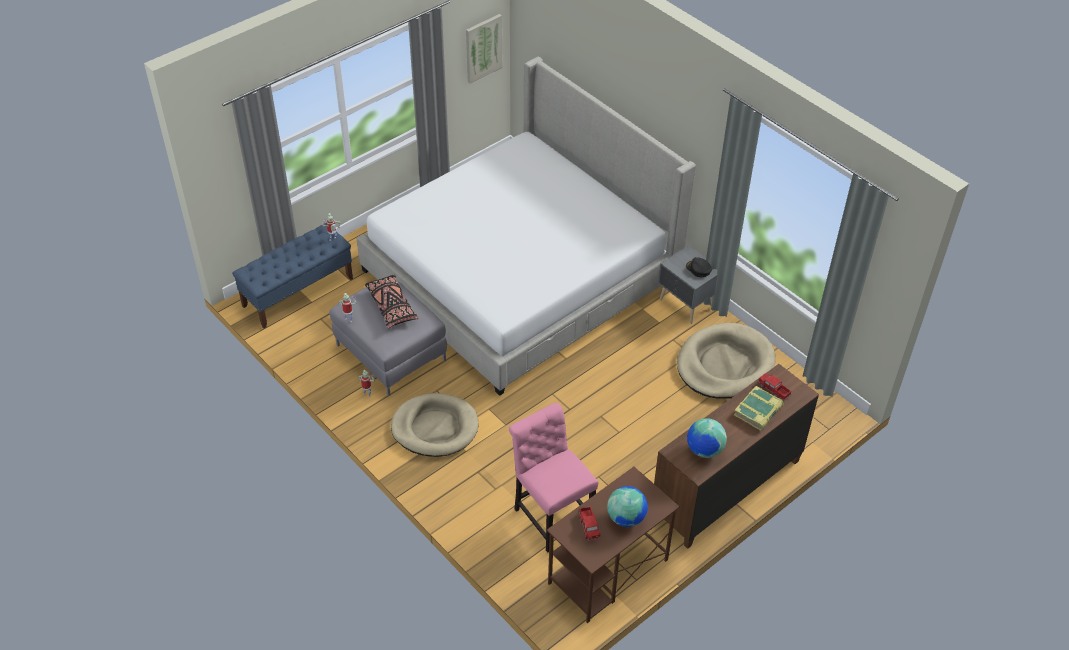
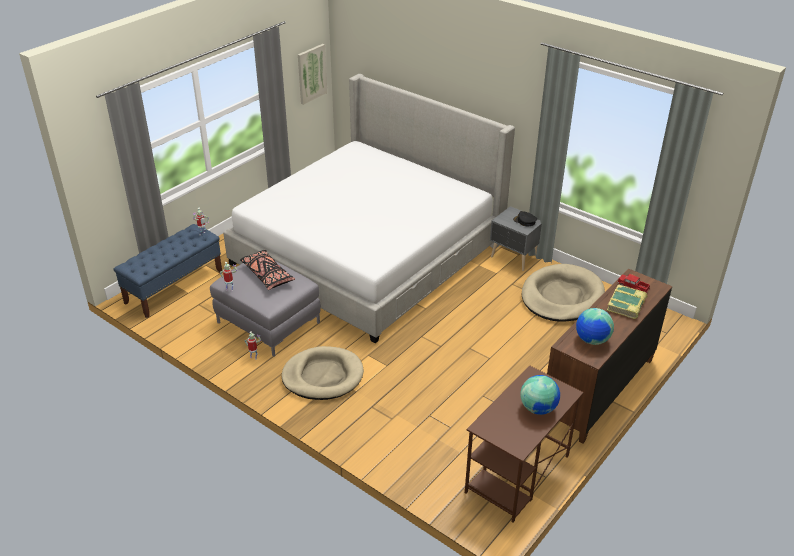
camera: 10 degrees left, 10 degrees down
(551, 515) = (449, 433): pink chair -> none
(589, 526) = (506, 420): toy truck -> none

